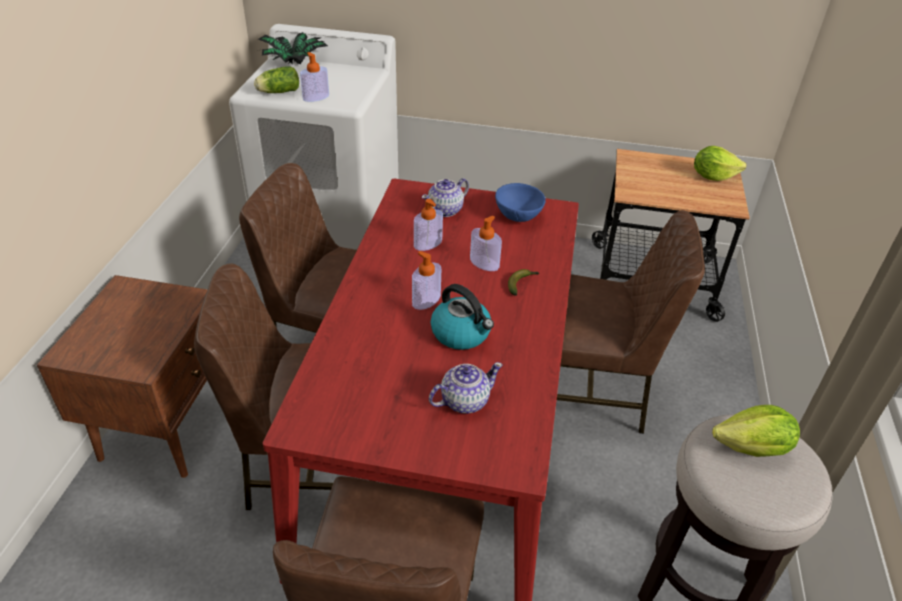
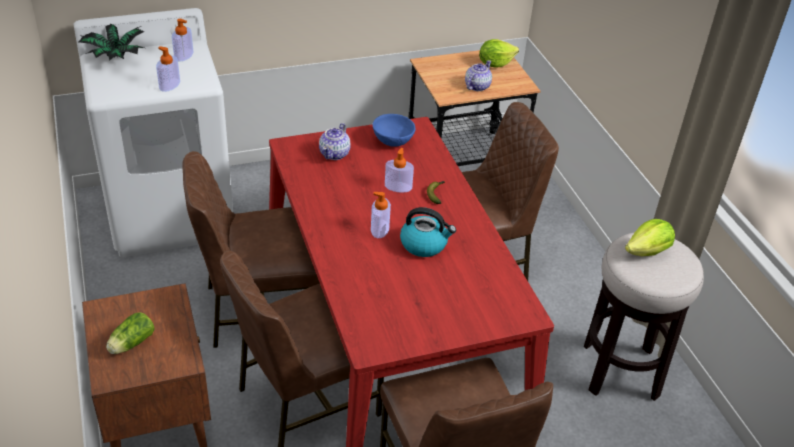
camera: 30 degrees left, 0 degrees up
(277, 92) = (129, 89): lettuce -> lettuce (130, 344)
(428, 243) = (344, 185): soap dispenser -> soap dispenser (183, 55)
(464, 401) = (462, 289): teapot -> teapot (476, 86)

